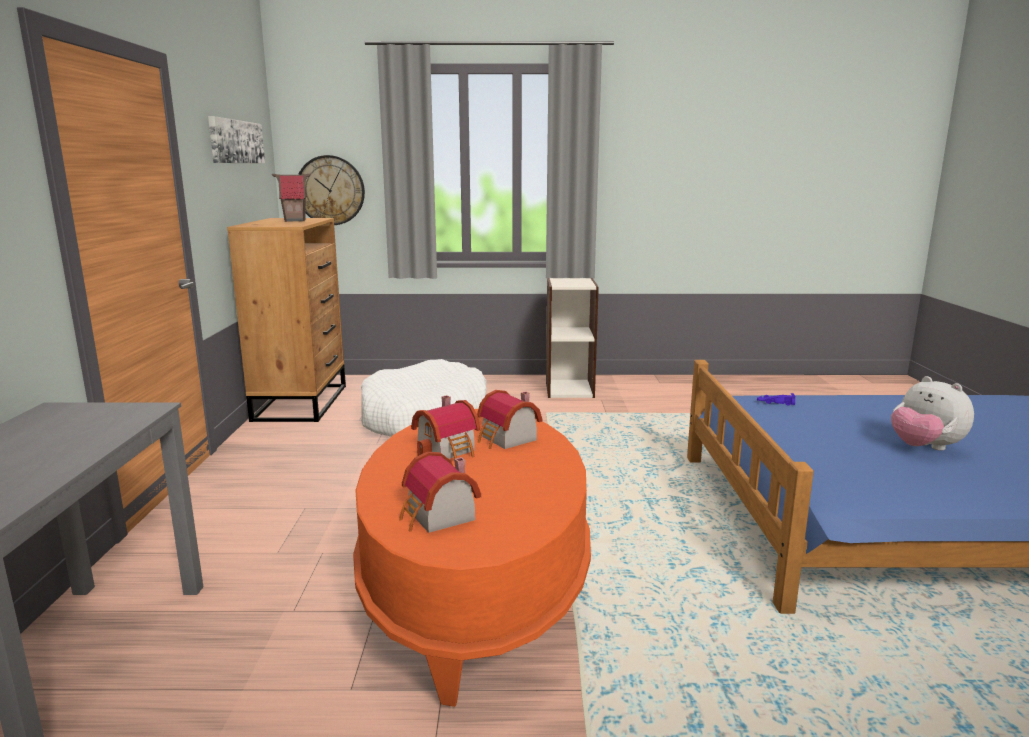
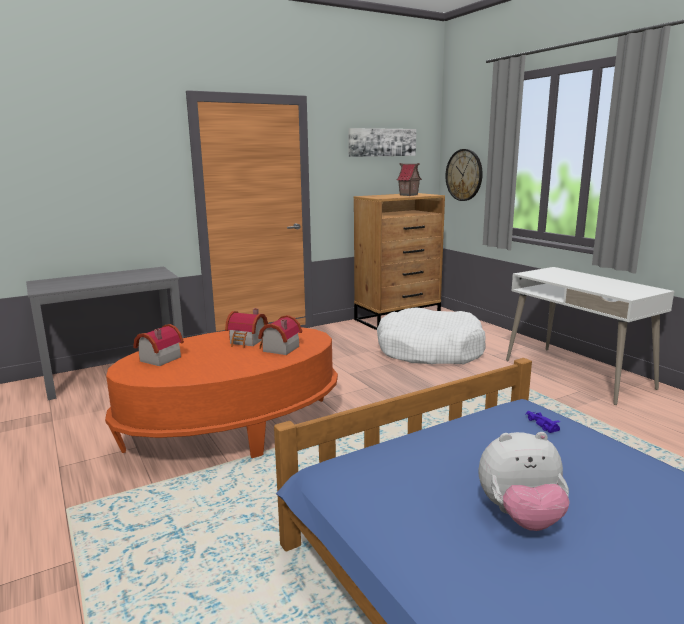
camera: 60 degrees right, 0 degrees up
(569, 389) = (577, 374): bookcase -> white desk
(924, 448) = (520, 517): plush toy -> plush toy turned 120 degrees counterclockwise

